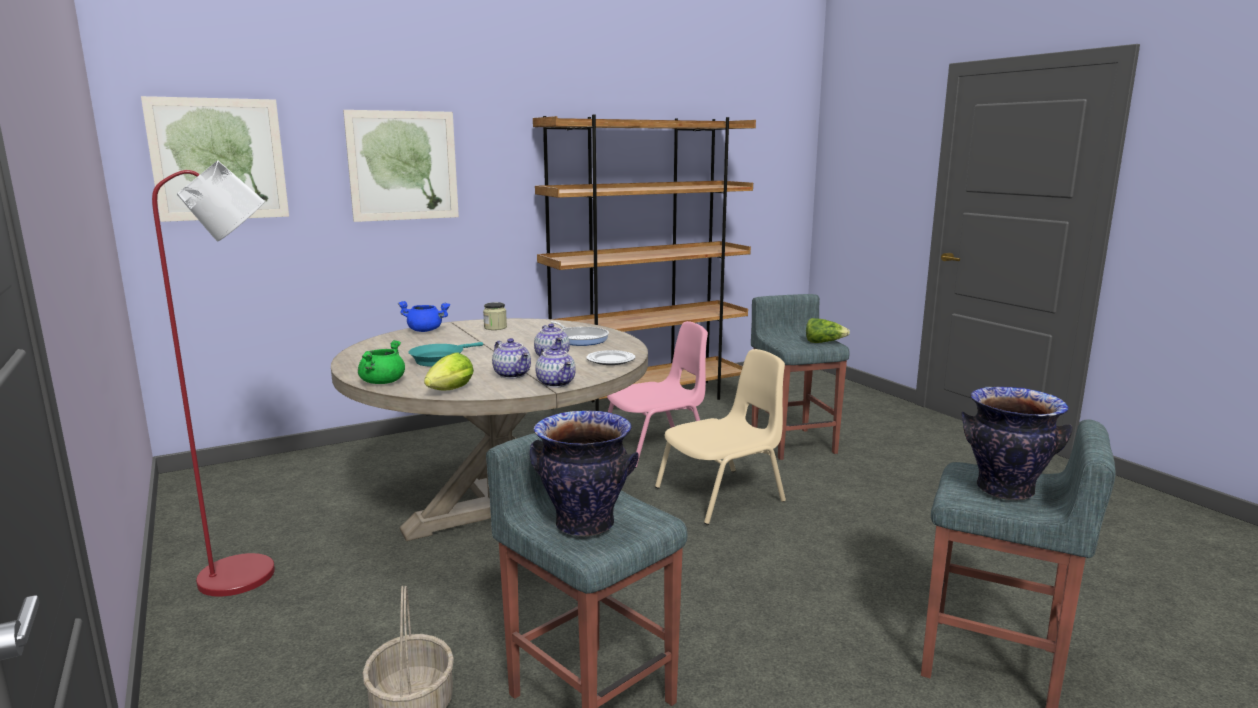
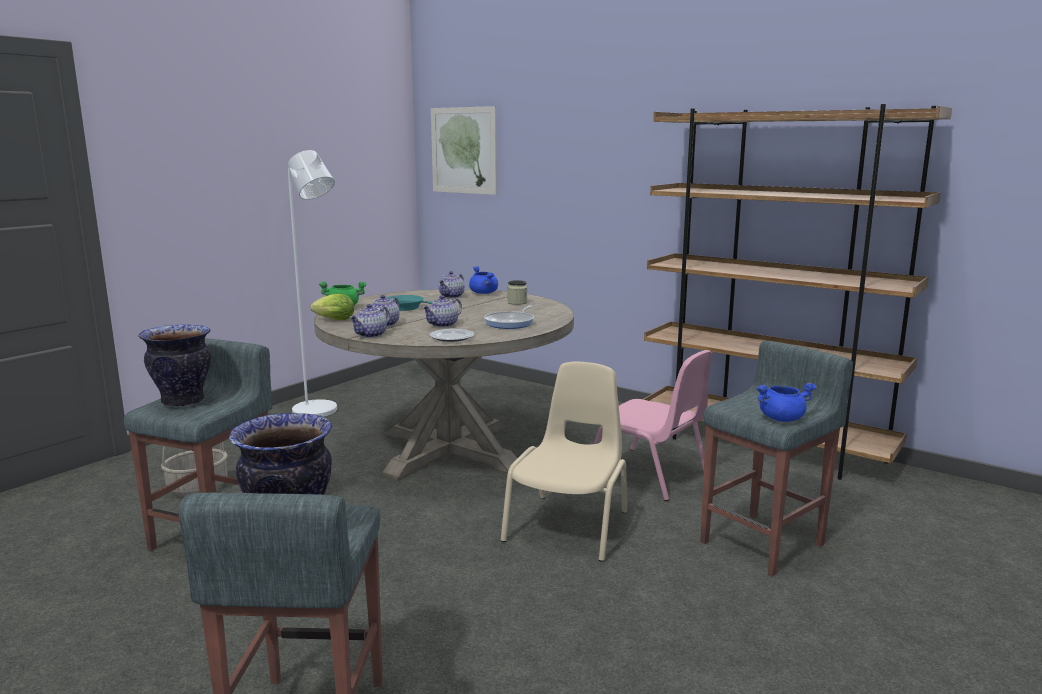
camera: 65 degrees right, 0 degrees up
(252, 573) = (320, 412): red floor lamp -> white floor lamp
(403, 166) = (572, 159): picture -> none
(418, 341) = (452, 296): none -> teapot
(722, 495) = (569, 525): beige chair -> beige chair turned 105 degrees counterclockwise
(824, 342) = (781, 418): lettuce -> blue cooking pot

